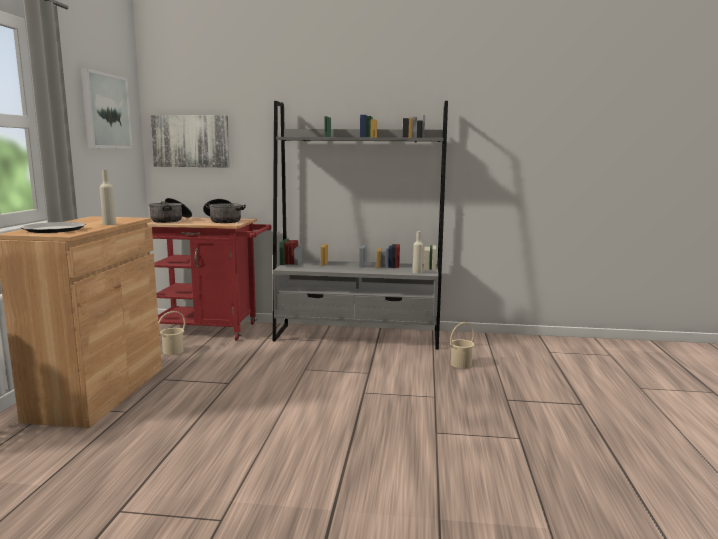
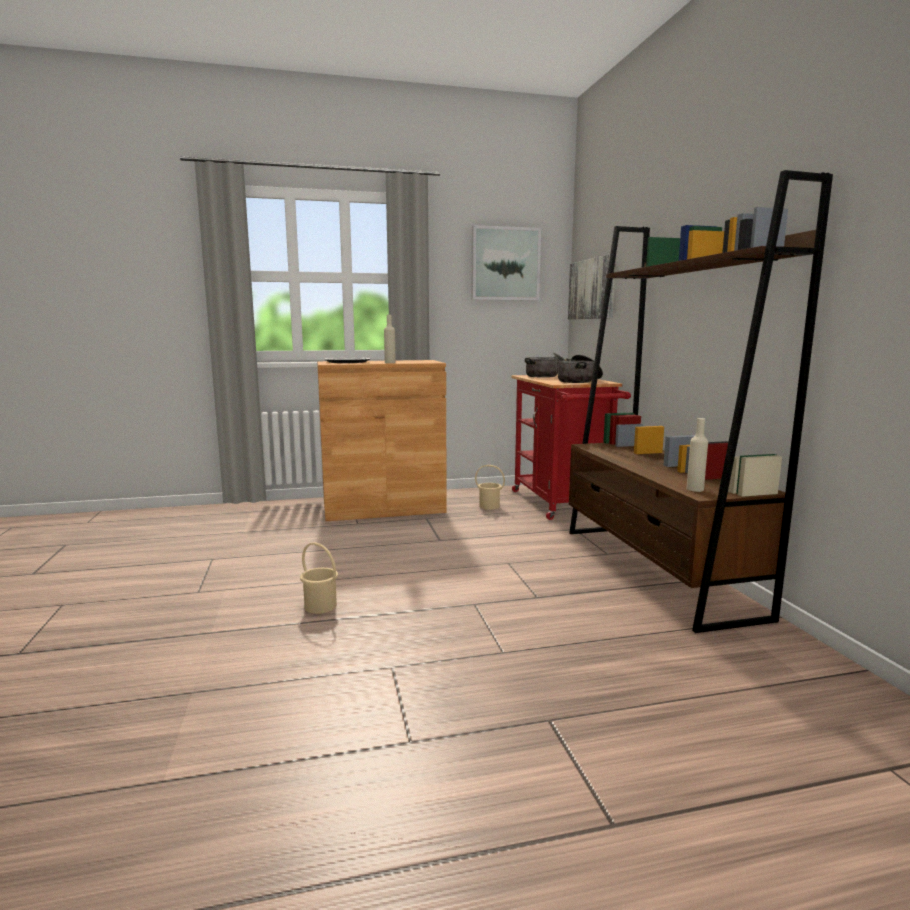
camera: 70 degrees right, 0 degrees up
(357, 336) = (655, 570): grey bookcase -> brown bookcase
(461, 364) = (655, 660): beige bucket -> beige bucket (320, 606)

